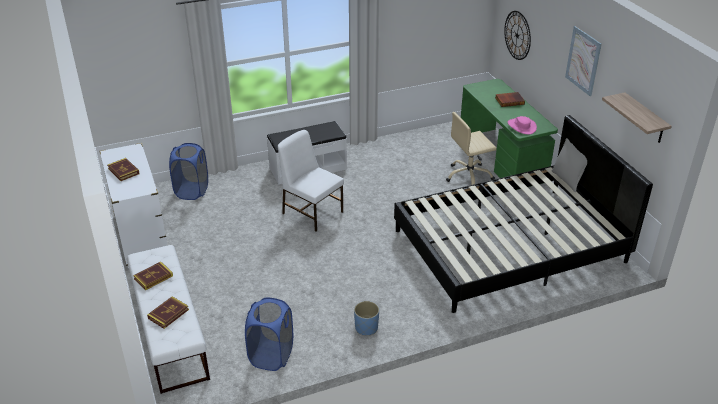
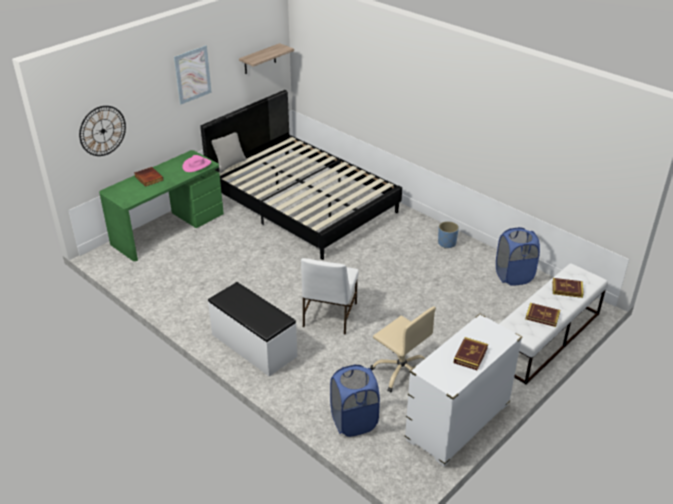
camera: 115 degrees left, 0 degrees up
(469, 176) = (211, 240): beige office chair -> beige office chair (401, 372)

